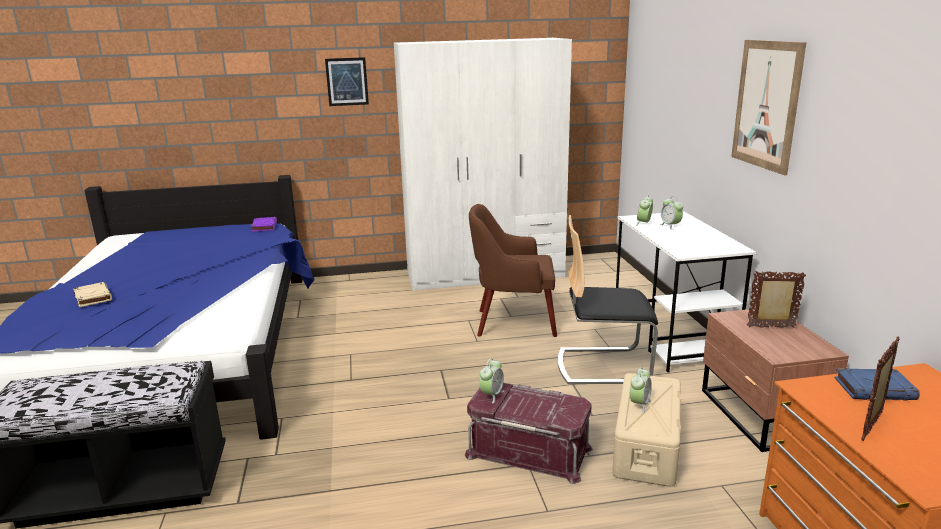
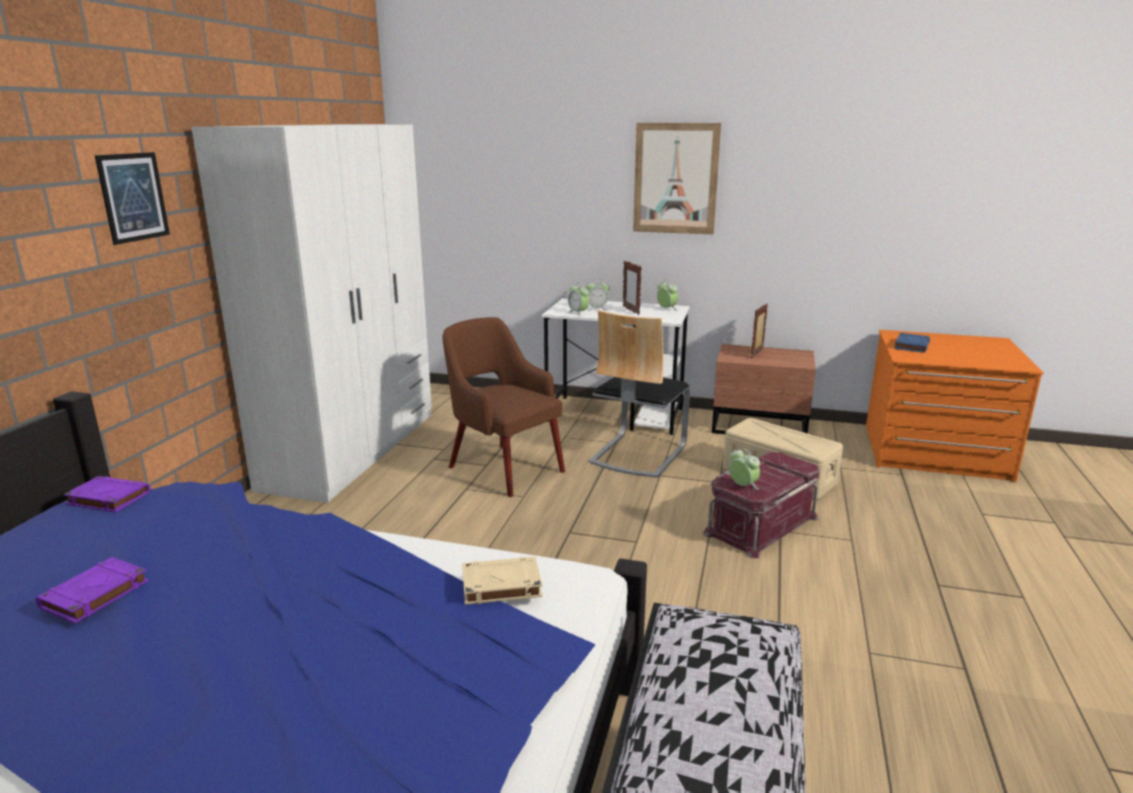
camera: 65 degrees left, 0 degrees up
(93, 297) = (256, 719): beige book -> beige book (500, 585)
(178, 250) = (94, 595): none -> purple book
(513, 322) = (503, 468): brown armchair -> brown armchair turned 105 degrees clockwise
(639, 404) = (782, 439): alarm clock -> alarm clock (666, 309)
(872, 426) = (958, 358): picture frame -> picture frame (631, 310)

